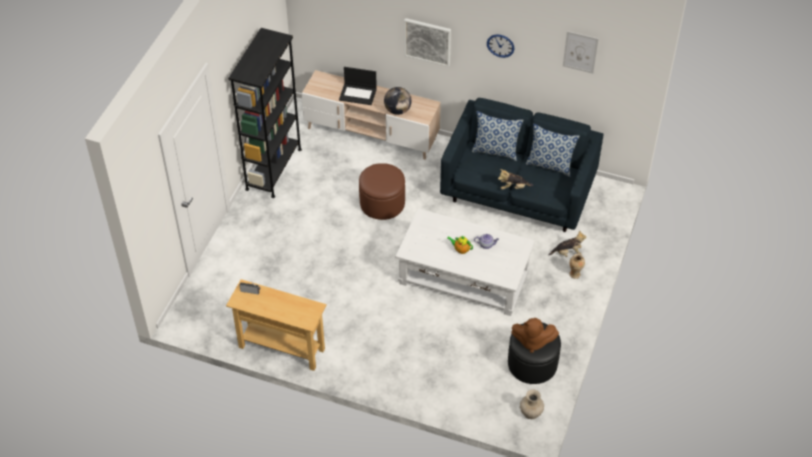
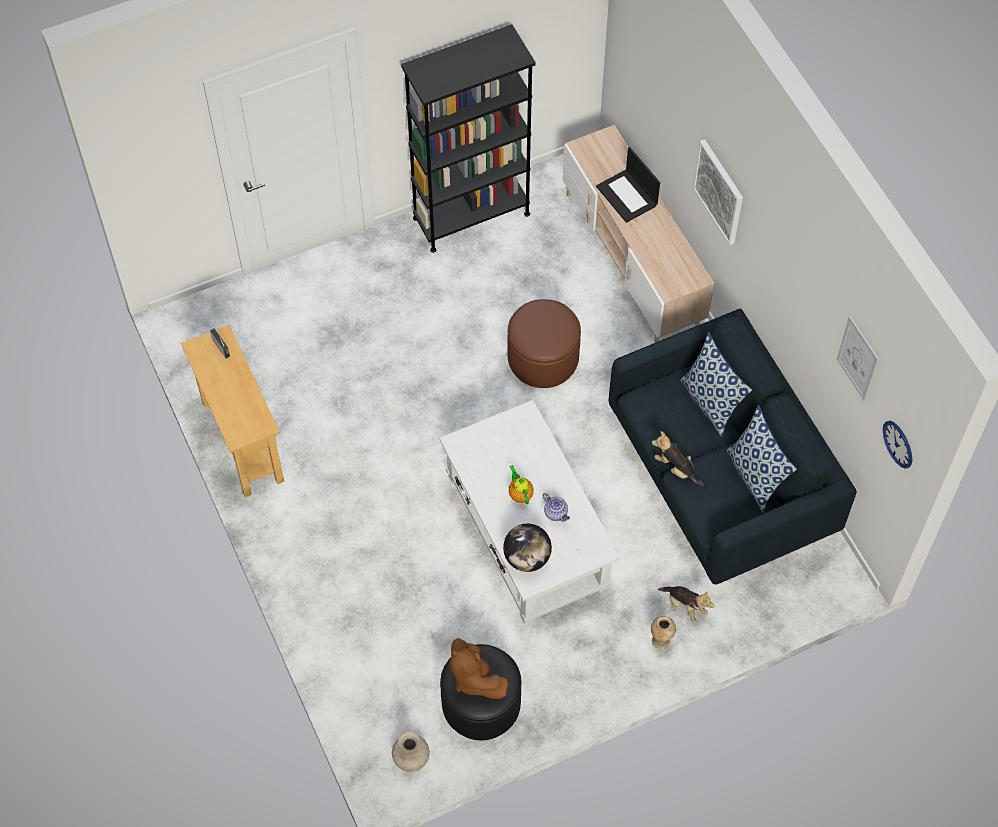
camera: 45 degrees right, 10 degrees up
(397, 110) = (649, 254): globe -> globe (527, 558)
(500, 45) = (784, 268): wall clock -> wall clock (898, 444)

